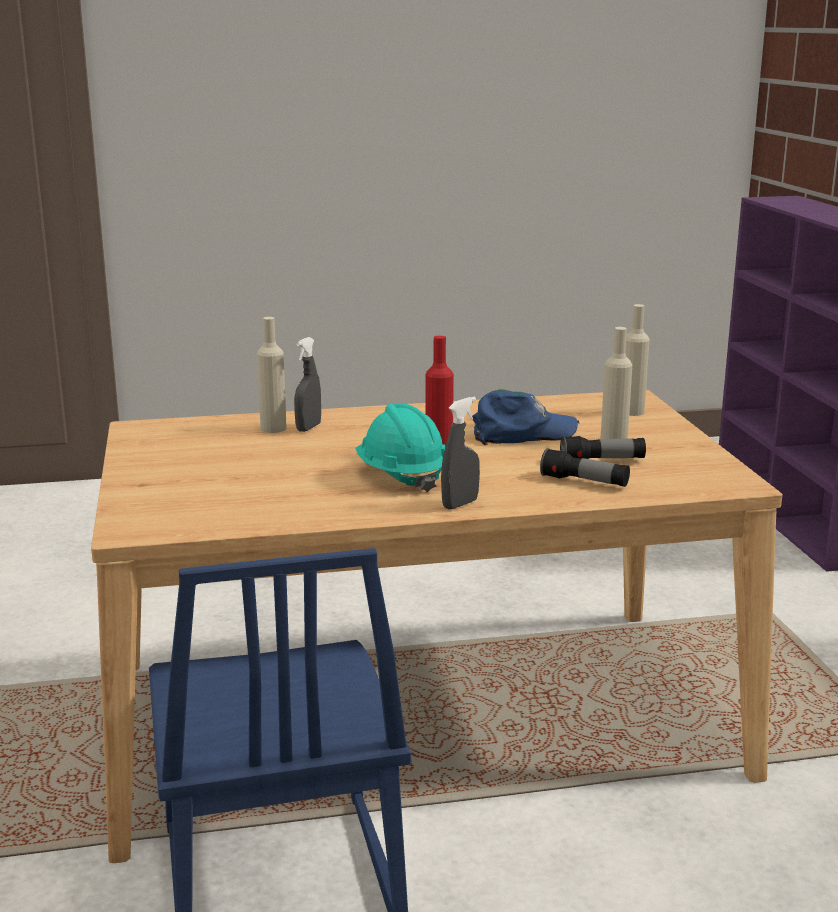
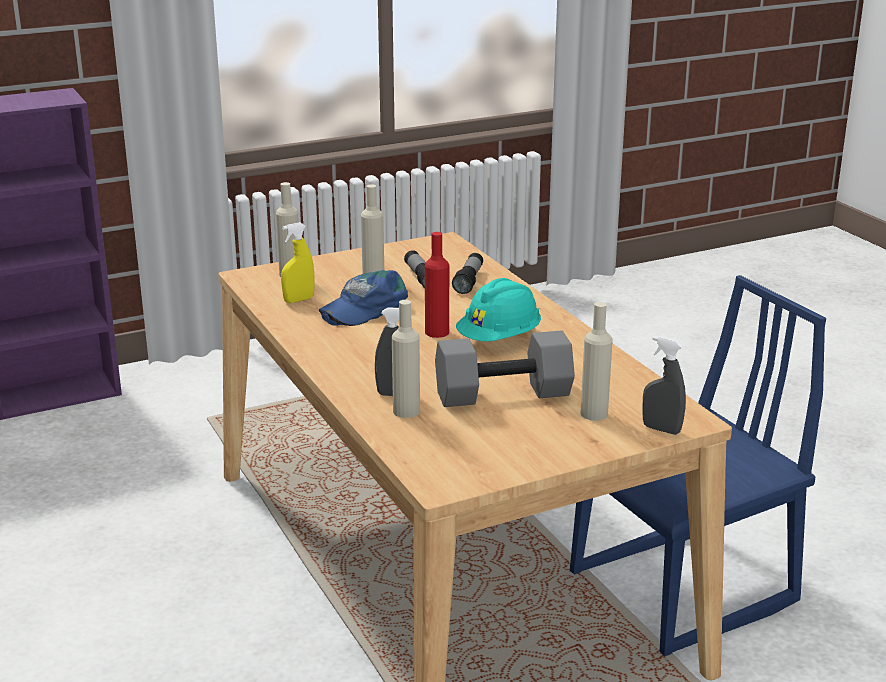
camera: 105 degrees left, 5 degrees up
(191, 492) = (594, 414): none -> beige bottle
(269, 463) = (502, 395): none -> grey dumbbell
(460, 504) = (541, 314): grey spray bottle -> grey spray bottle (661, 429)
(522, 432) = (365, 308): blue cap -> blue cap turned 105 degrees counterclockwise
(556, 411) = (299, 300): none -> yellow spray bottle

